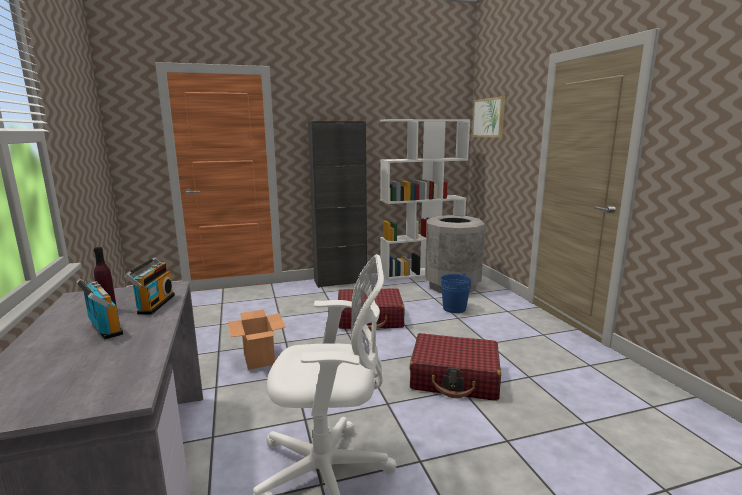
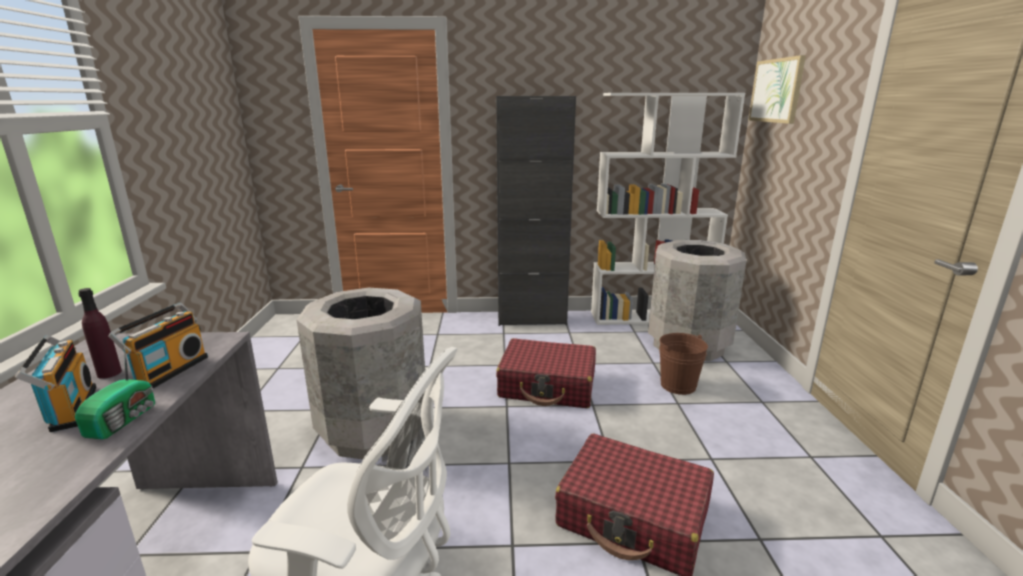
camera: 15 degrees right, 5 degrees up
(152, 328) = (124, 419): none -> radio
(259, 358) = (374, 430): cardboard box -> grey trash can
(454, 308) = (678, 385): blue bucket -> brown bucket

